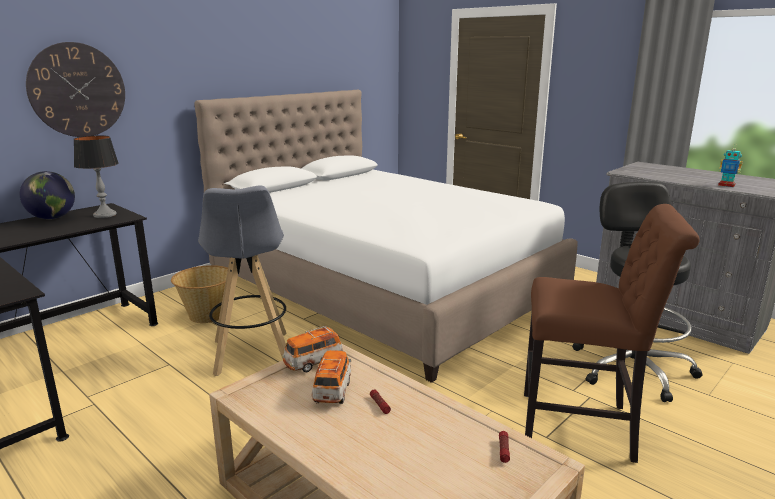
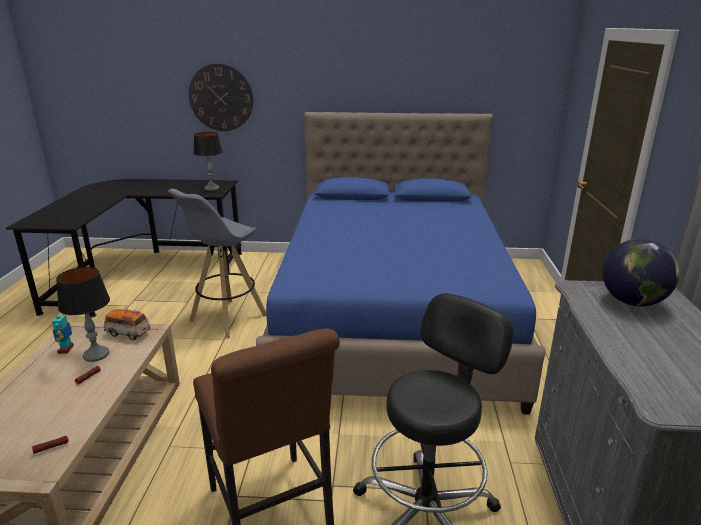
camera: 50 degrees right, 5 degrees up
(52, 218) = (190, 183): globe -> globe (632, 302)
(207, 315) = (258, 280): basket -> none
(332, 391) = (96, 354): toy car -> table lamp
(383, 286) = (394, 314): white bed -> blue bed
(726, 185) = (642, 362): toy robot -> toy robot (66, 349)

